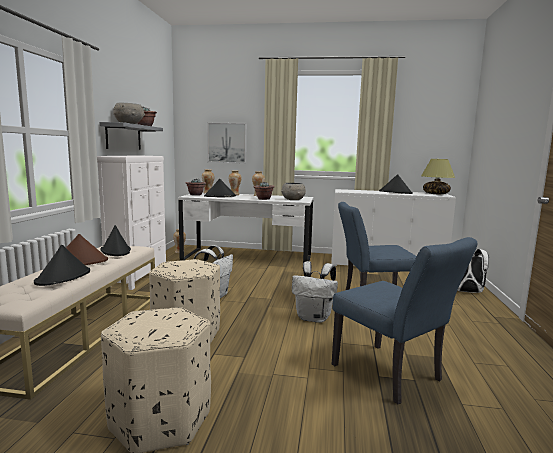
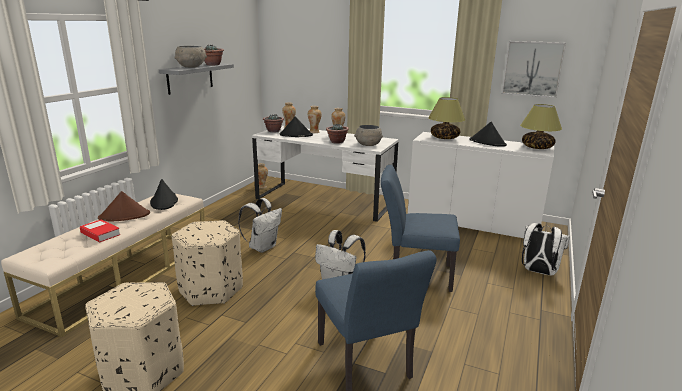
camera: 15 degrees right, 10 degrees up
(63, 277) = (100, 234): black hat -> book
(139, 276) = (207, 216): white dresser -> none
(227, 143) = (312, 72): picture -> picture (532, 69)
(358, 191) = (444, 137): none -> table lamp

